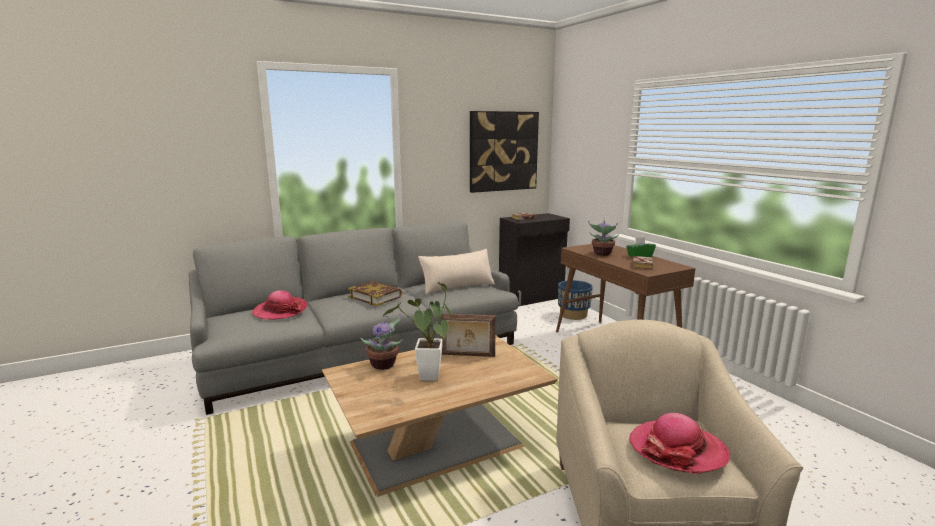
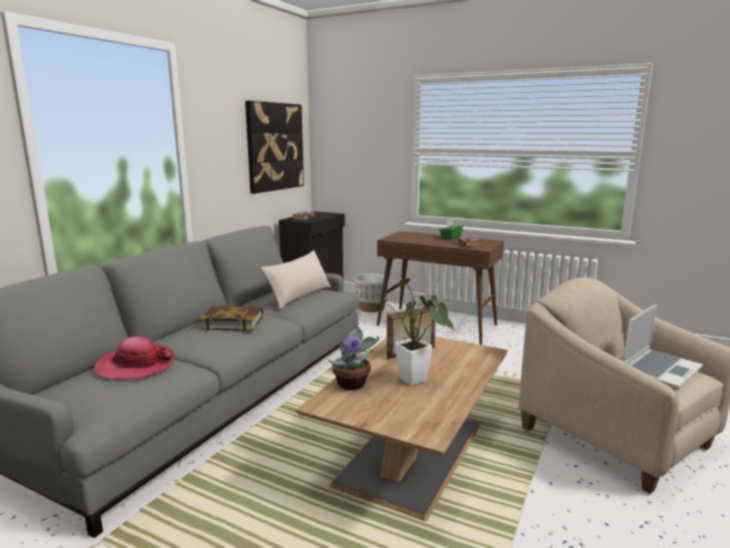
camera: 35 degrees left, 0 degrees up
(573, 315) = (371, 308): blue planter -> white planter
(602, 254) = (420, 240): potted plant -> none
(677, 450) = (660, 369): hat -> laptop

